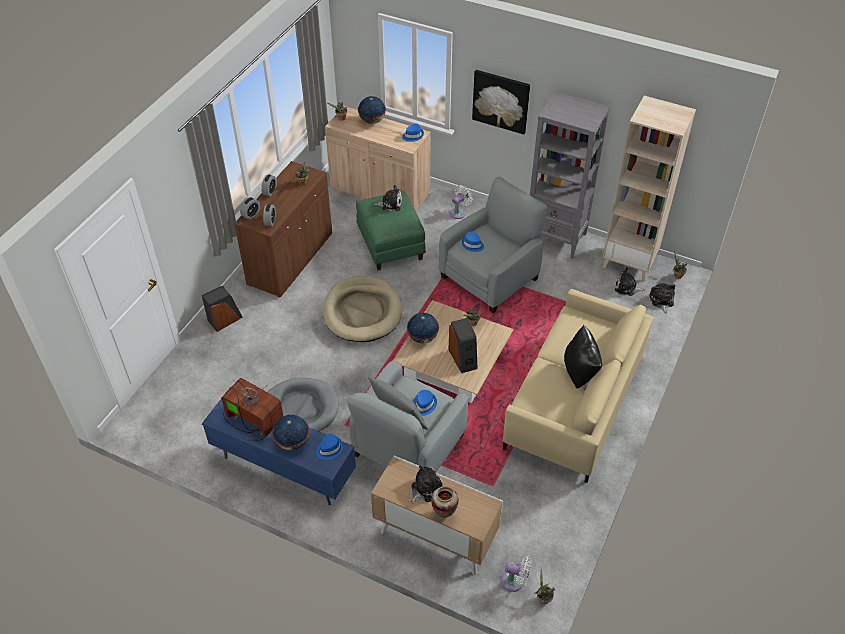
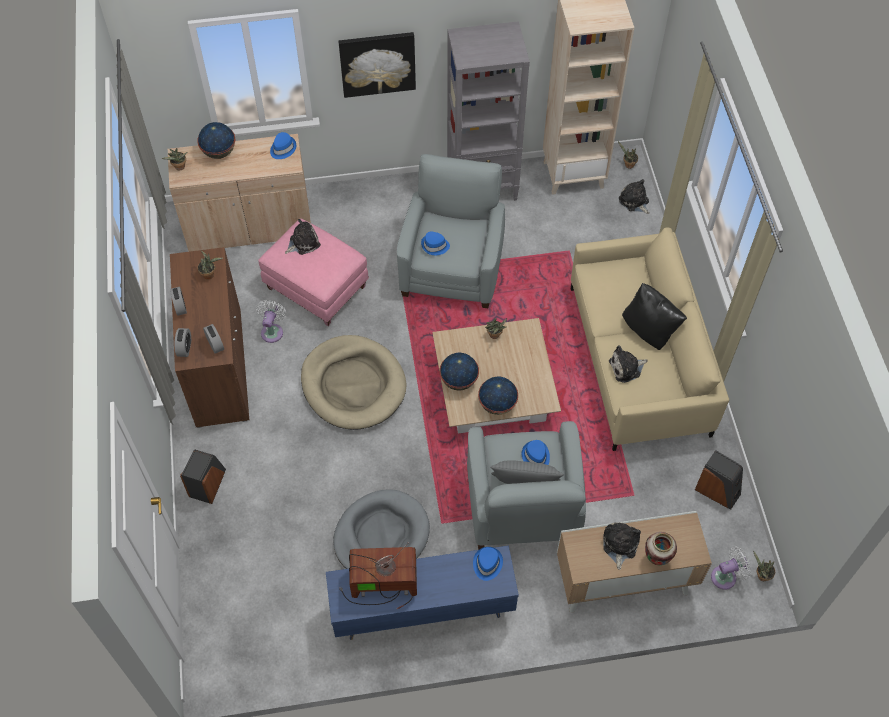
camera: 35 degrees left, 10 degrees up
(292, 442) = (445, 581): globe -> globe (497, 405)
(390, 244) = (315, 287): green ottoman -> pink ottoman
(459, 212) = (358, 207): white fan -> white fan (272, 331)
(463, 358) = (517, 380): speaker -> speaker (717, 490)
(627, 287) = (592, 205): plush toy -> plush toy (626, 368)

